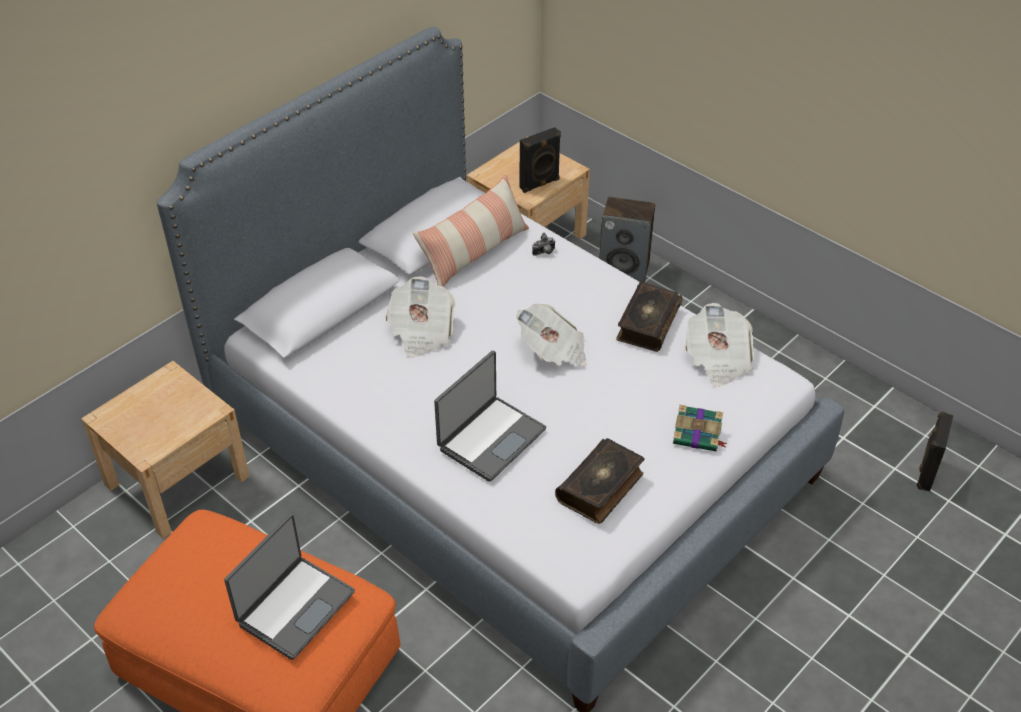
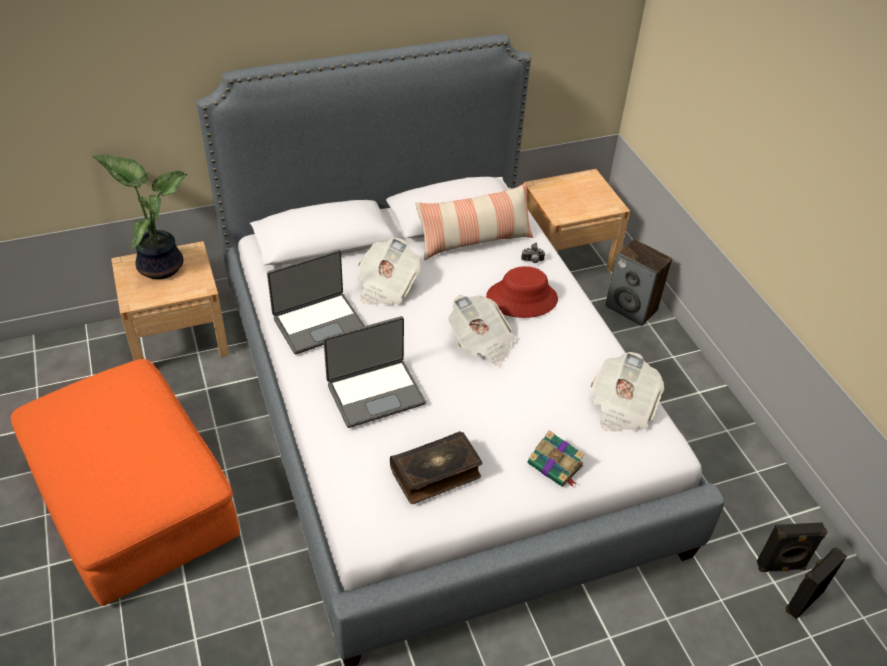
camera: 25 degrees right, 0 degrees up
(145, 404) = (160, 264): none -> potted plant
(294, 607) = (144, 463): laptop -> laptop (318, 323)
(540, 184) = (578, 209): black speaker -> black speaker (781, 566)
(560, 293) = (521, 298): none -> red hat
(647, 324) = (579, 352): book -> none

